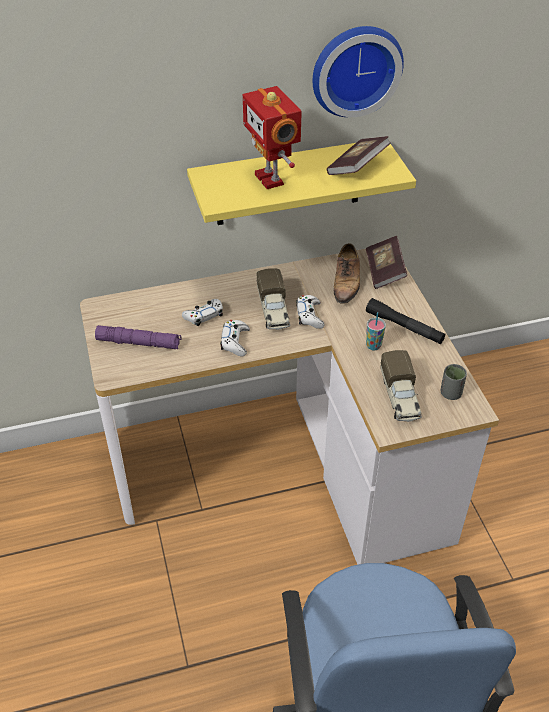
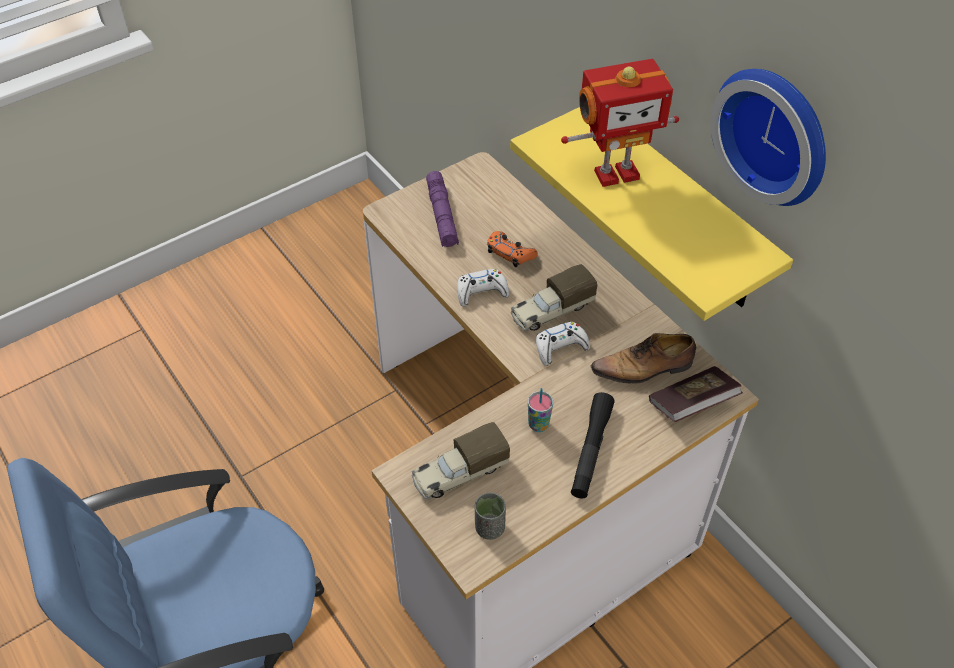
camera: 70 degrees right, 5 degrees up
(204, 316) = (510, 253): white game controller -> orange game controller
(271, 179) = (615, 173): toy robot -> toy robot turned 150 degrees counterclockwise
(357, 167) = (695, 245): book -> none

